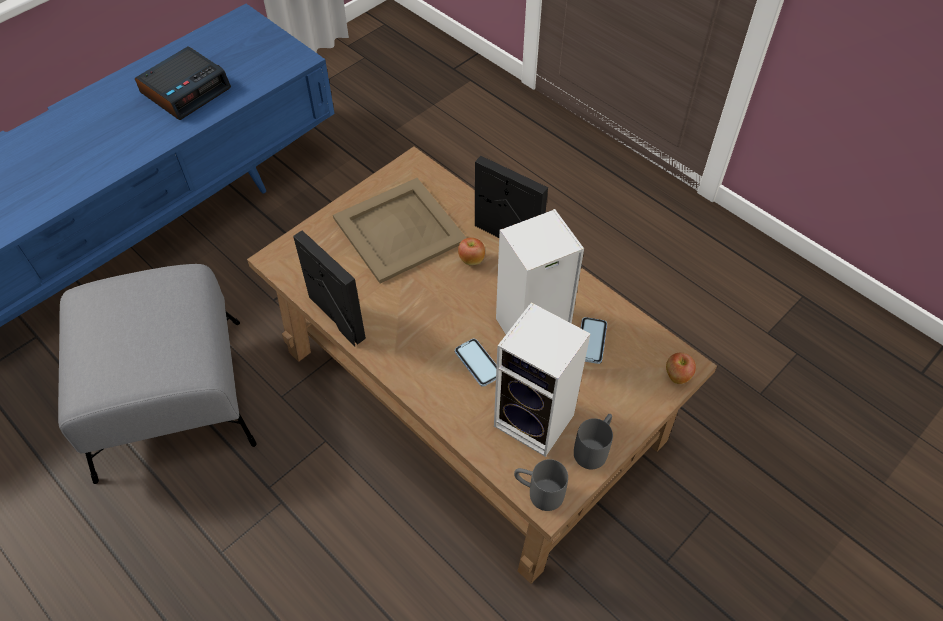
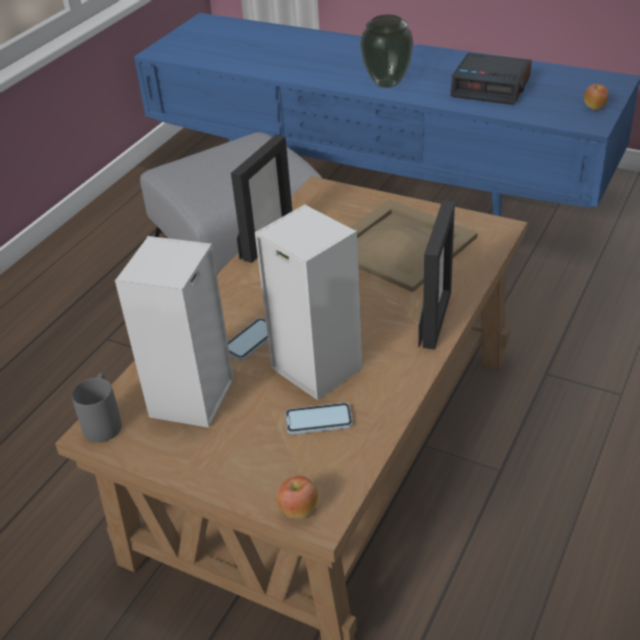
camera: 75 degrees right, 15 degrees down
(110, 154) = (387, 83): none -> vase
(471, 260) = (388, 301): apple -> apple (594, 108)
(594, 448) = (170, 454): grey mug -> none

